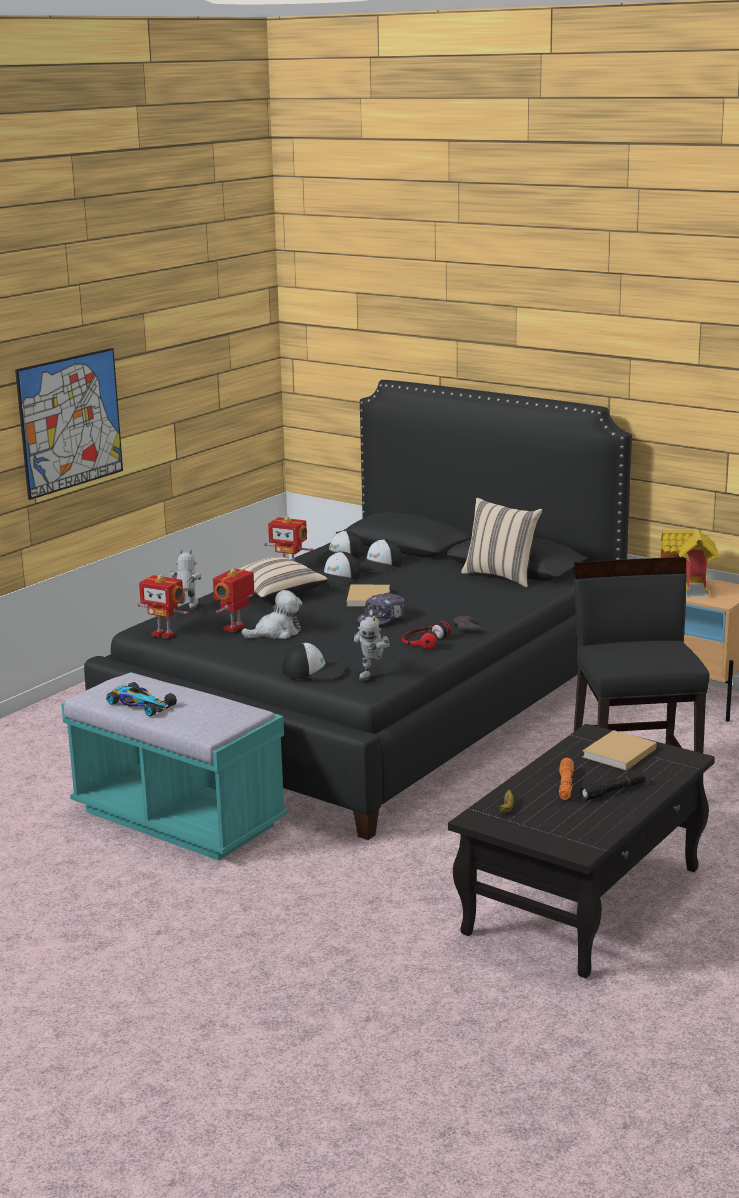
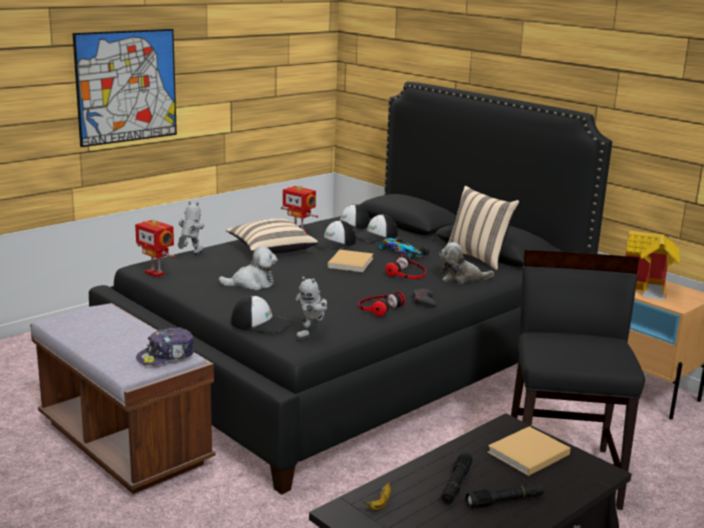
camera: 10 degrees right, 0 degrees up
(140, 704) = (90, 334): toy car -> toy car (402, 252)
(178, 819) = (124, 443): turquoise bench -> brown bench
(235, 628) = (218, 275): toy robot -> none
(382, 618) = (352, 282): cap -> cap (166, 356)
(434, 602) = (407, 273): none -> headphones
(493, 600) = (461, 278): none -> plush toy
(565, 785) = (456, 484): orange flashlight -> black flashlight

